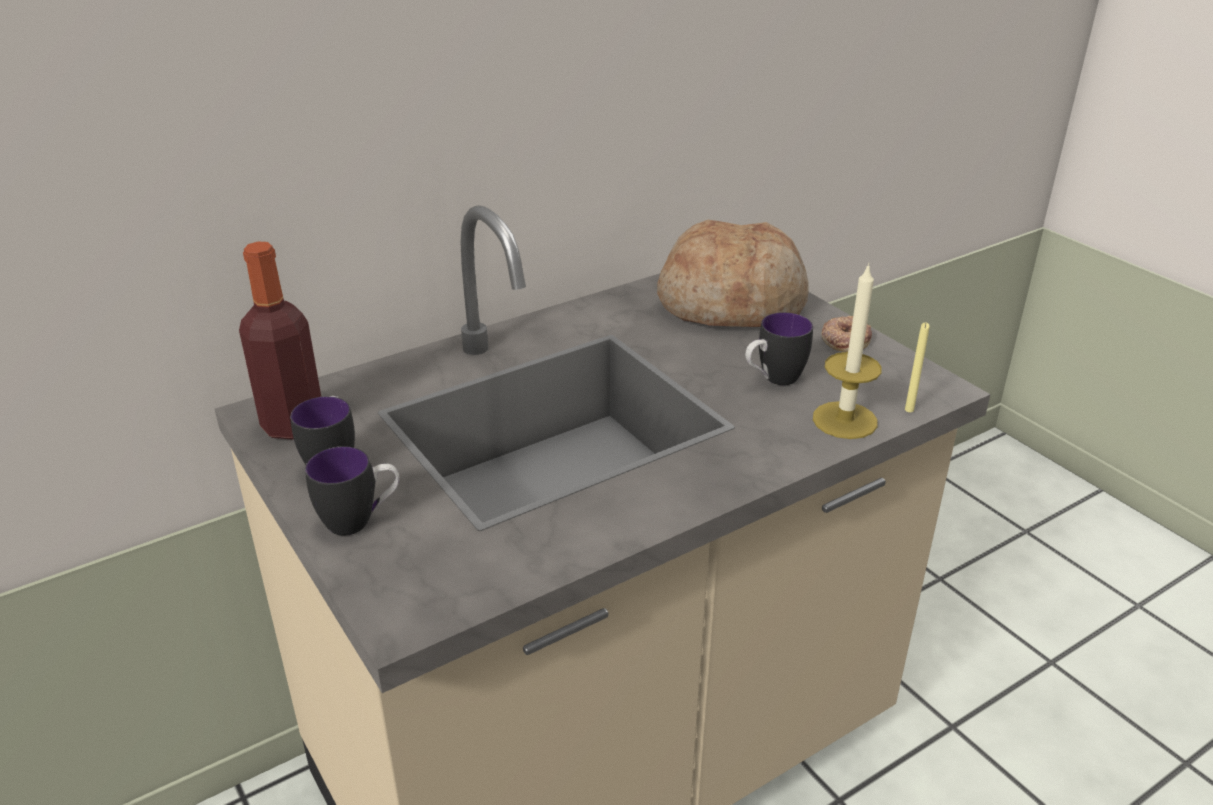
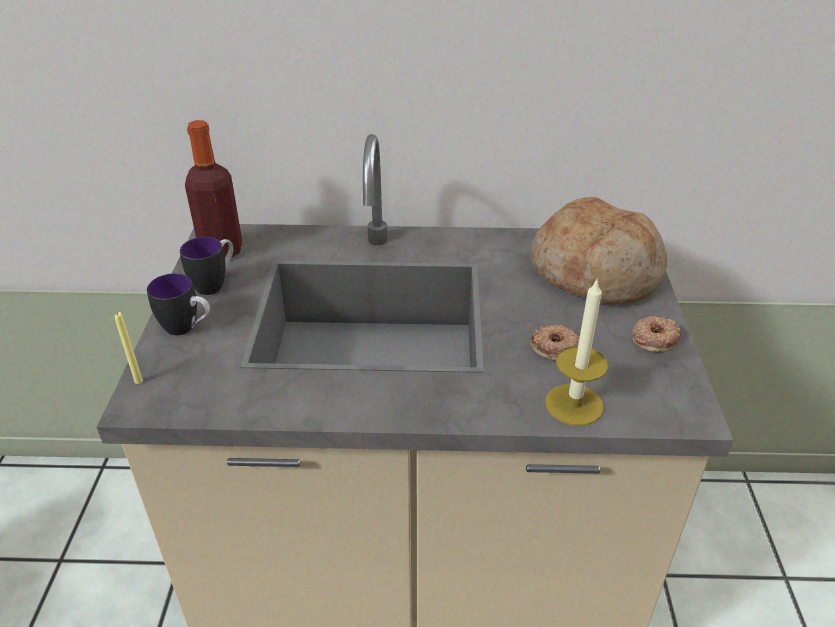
camera: 35 degrees right, 5 degrees up
(773, 380) = (555, 347): mug -> donut
(909, 410) = (639, 420): yellow candle -> yellow candle (138, 381)

